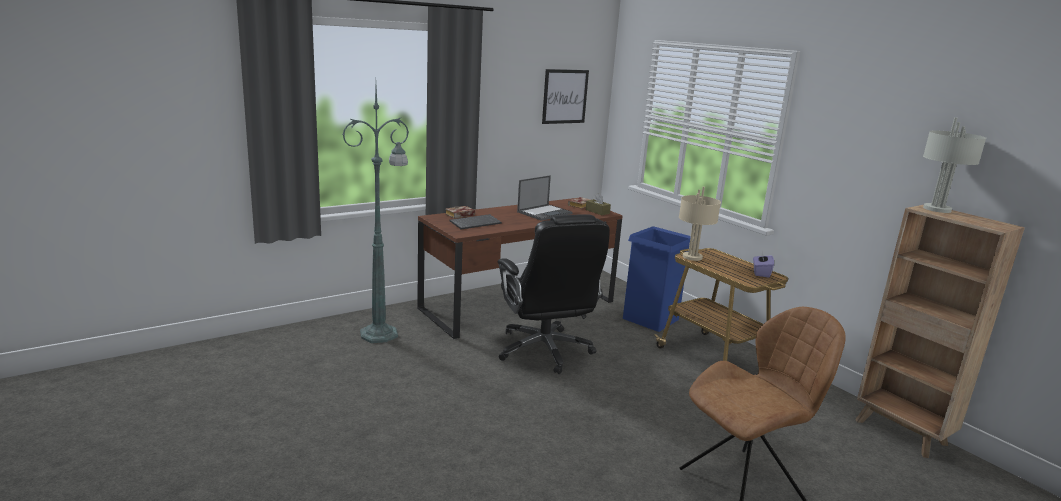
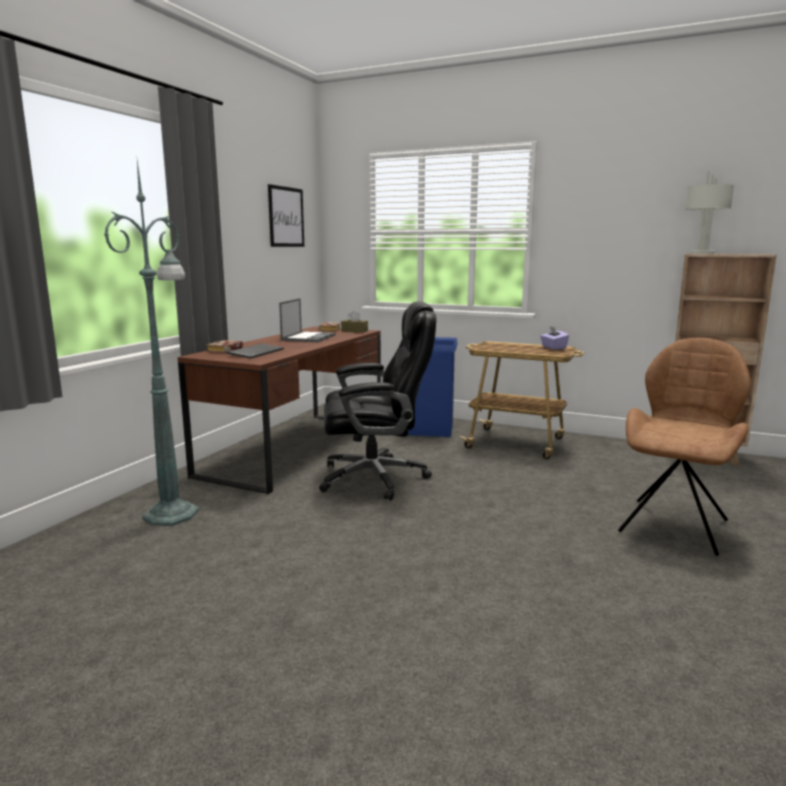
camera: 30 degrees left, 5 degrees down
(545, 351) = (376, 478): black office chair -> black office chair turned 45 degrees counterclockwise
(692, 257) = (486, 348): beige table lamp -> none

